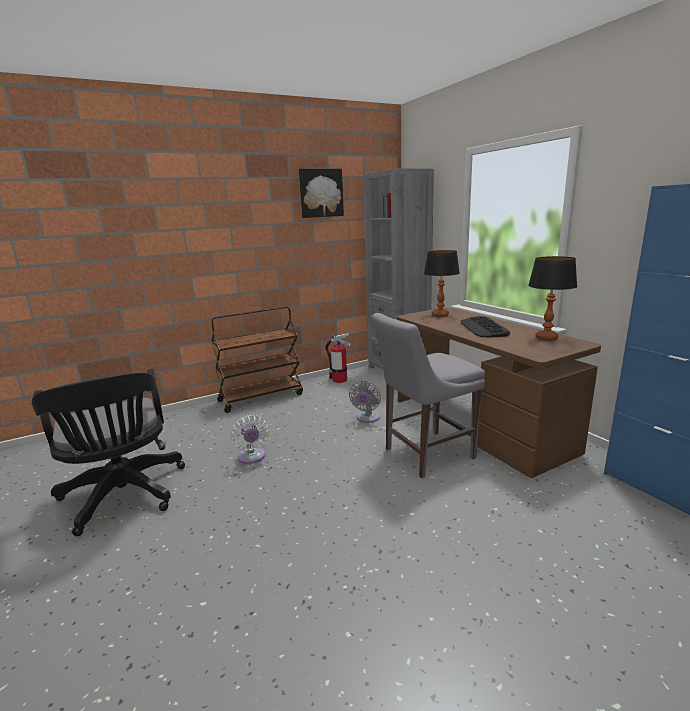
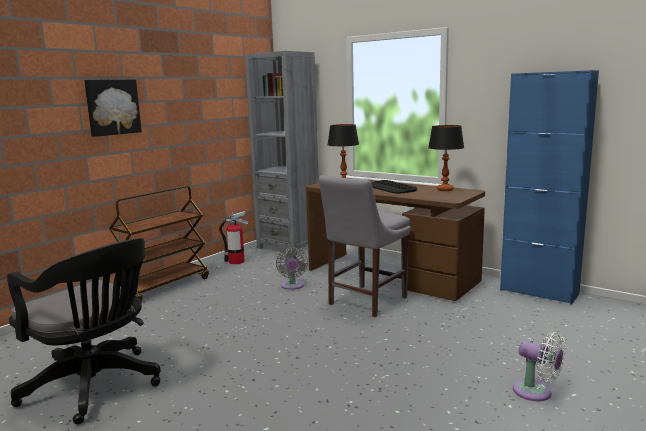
camera: 25 degrees left, 5 degrees down
(252, 458) = (206, 333): white fan -> white fan (536, 392)
(320, 193) = (208, 71): picture -> picture (112, 107)

